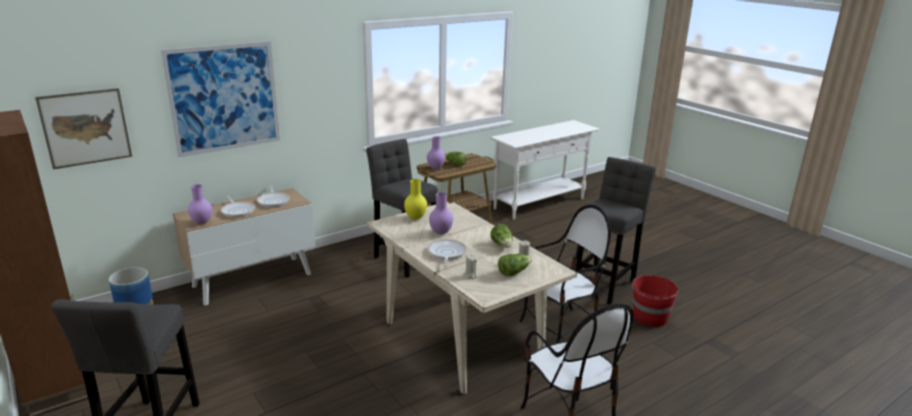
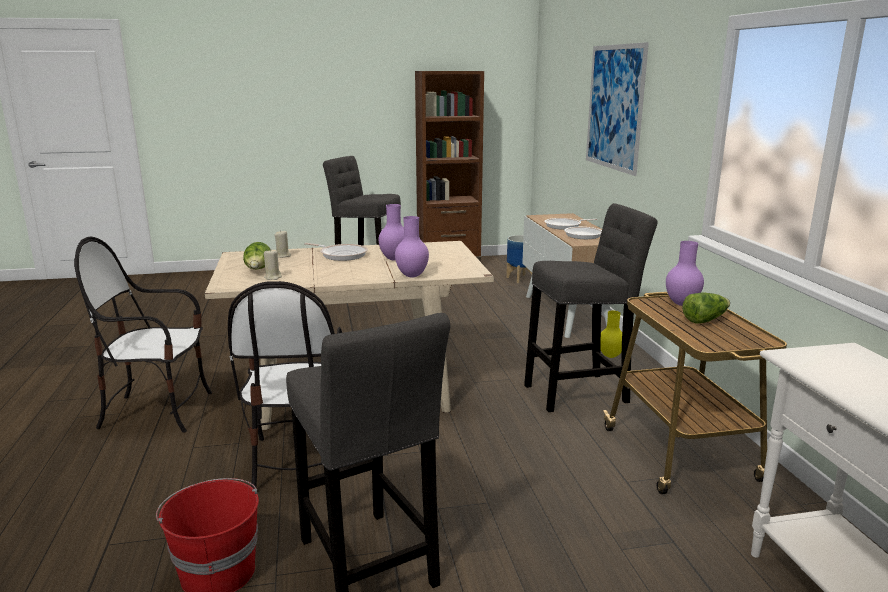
camera: 115 degrees right, 5 degrees down
(86, 128) = (563, 111): picture -> none
(201, 223) = (542, 218): purple vase -> purple vase (412, 275)
(415, 218) = (449, 255): yellow vase -> yellow vase (609, 356)
(502, 245) = (323, 276): lettuce -> none

